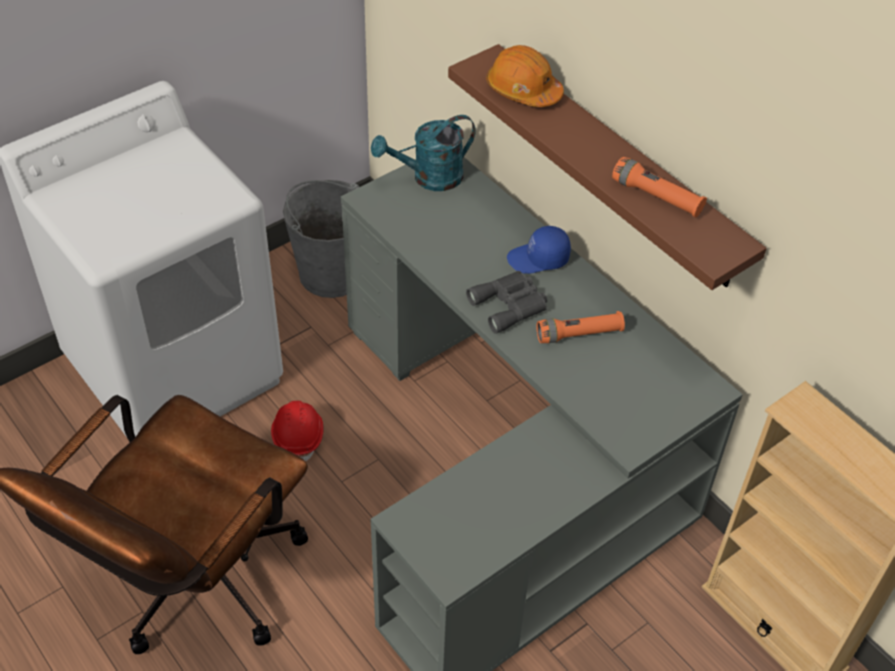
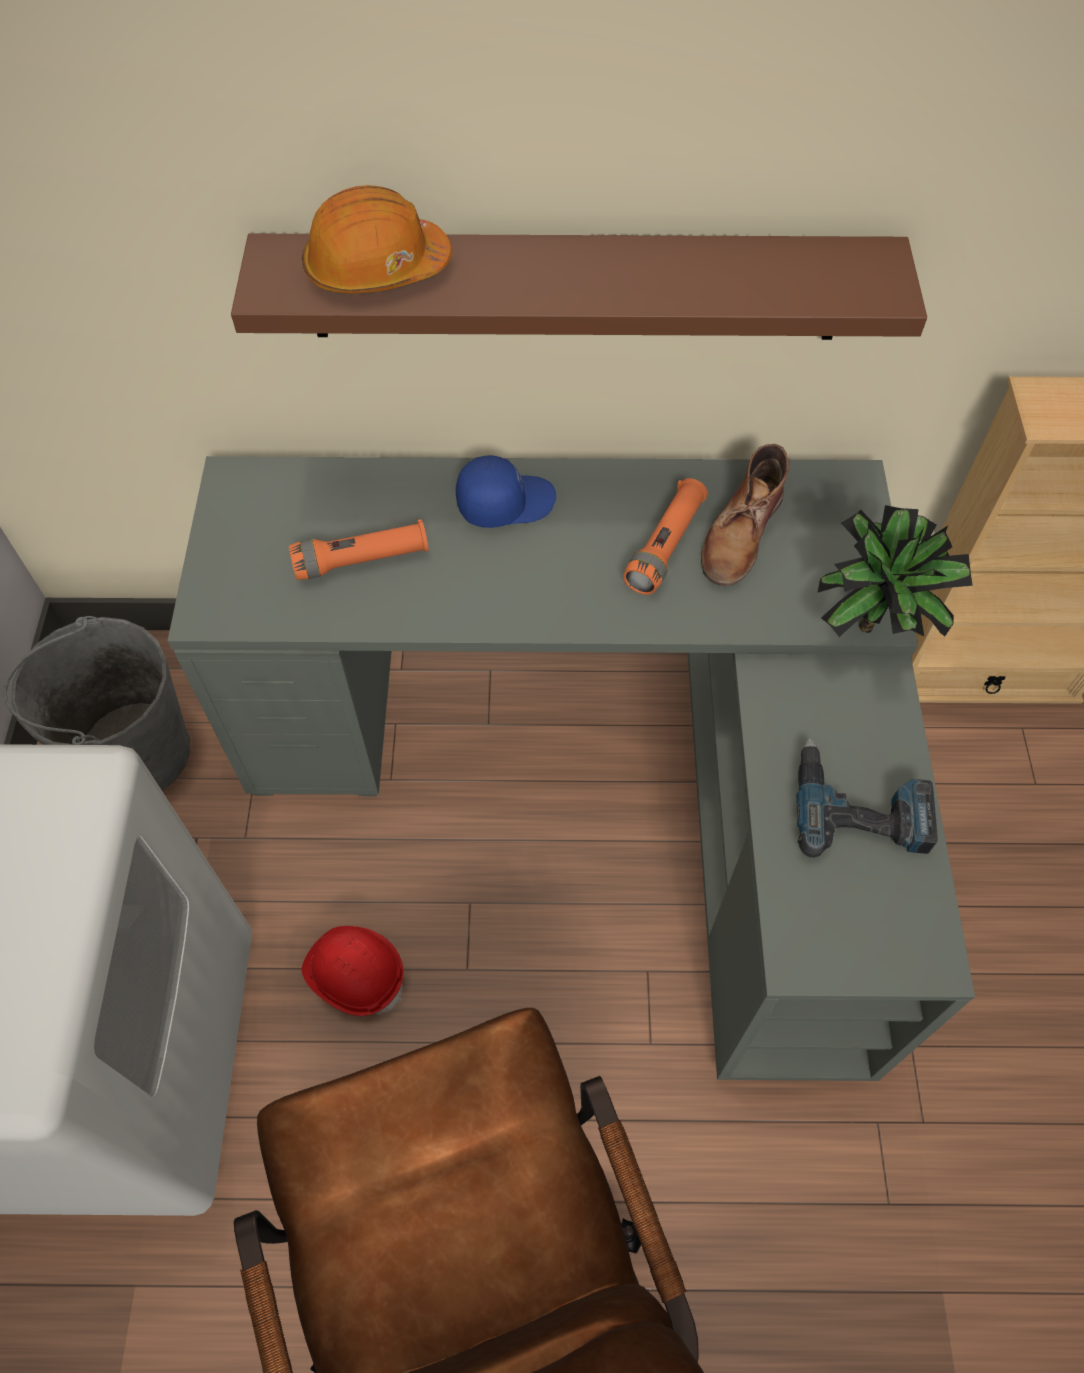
camera: 50 degrees left, 10 degrees up
(429, 178) = (246, 518): turquoise watering can -> none
(509, 503) = (859, 807): none -> power drill
(510, 305) = (554, 582): grey binoculars -> none
(538, 259) = (505, 502): blue cap -> blue cap turned 135 degrees counterclockwise
(620, 360) = (740, 534): none -> brown boot
(623, 445) = (873, 623): none -> potted plant
(656, 197) = (726, 273): orange flashlight -> orange flashlight (362, 560)

